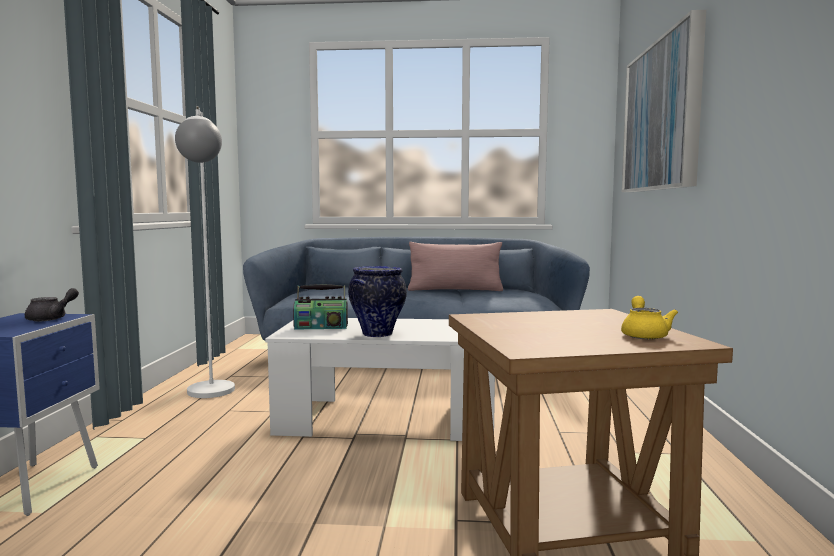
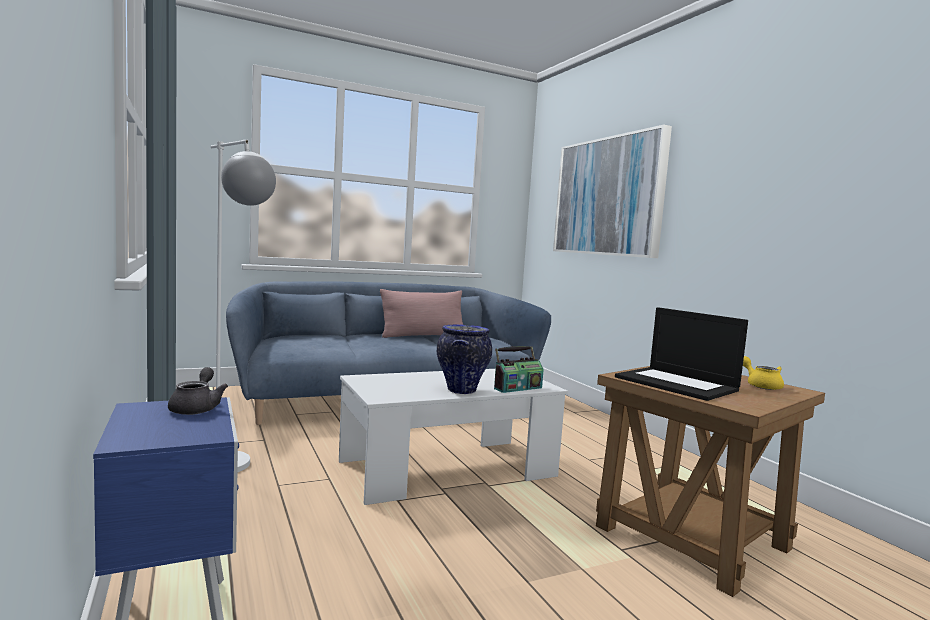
camera: 30 degrees left, 0 degrees up
(321, 327) = (393, 386): radio -> radio (517, 388)
(518, 326) = (678, 384): none -> laptop

